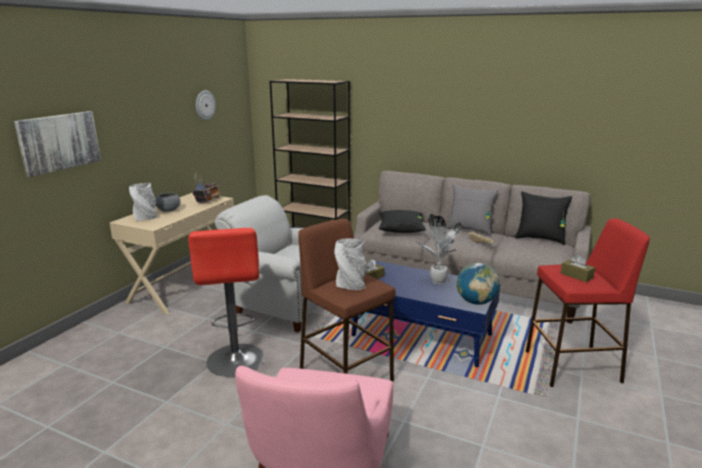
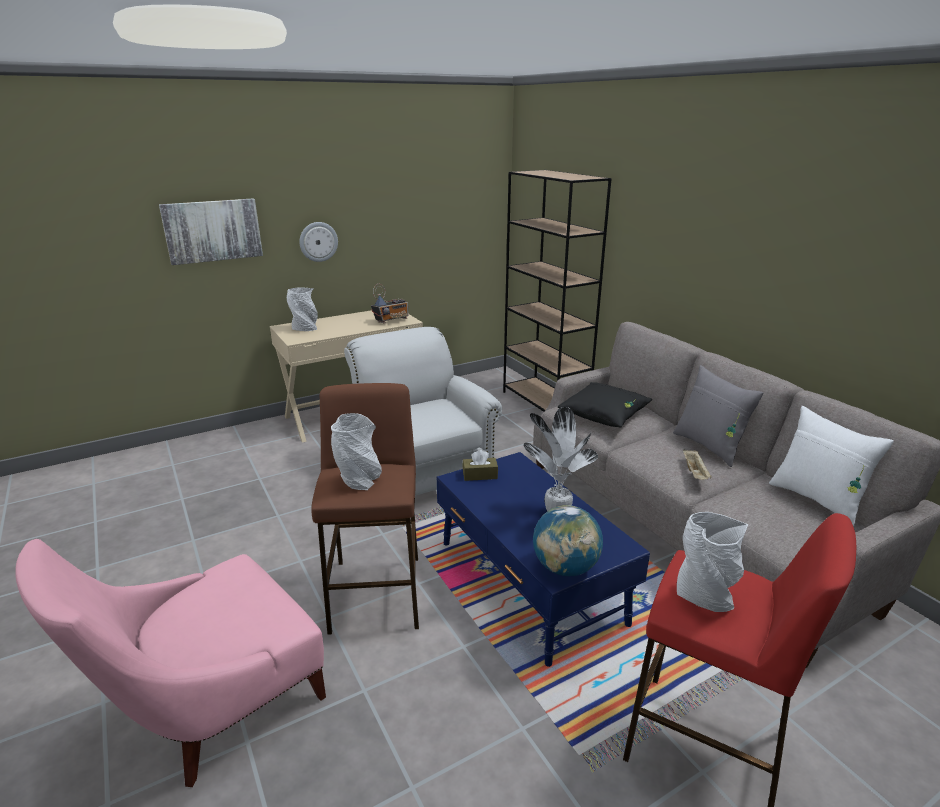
camera: 35 degrees right, 5 degrees up
(169, 210) = (338, 324): grey bowl -> none
(204, 105) = (428, 199): wall clock -> wall clock (318, 241)
(235, 360) = (296, 521): red stool -> none
(540, 239) = (816, 500): black pillow -> white pillow
(576, 275) = (705, 596): brown tissue box -> grey vase

